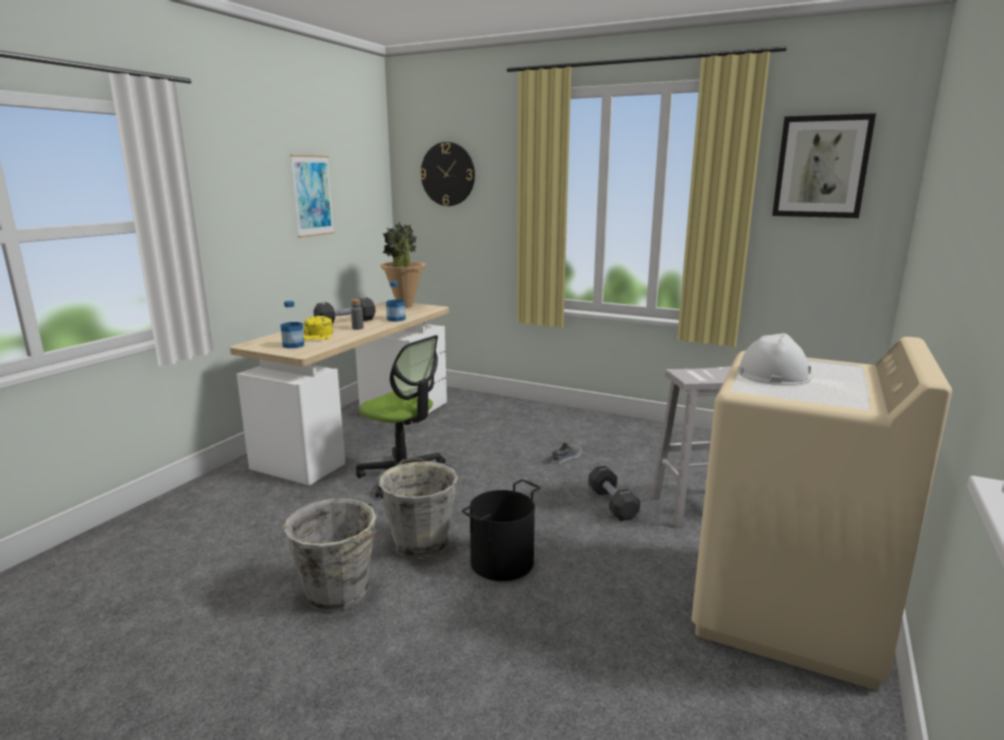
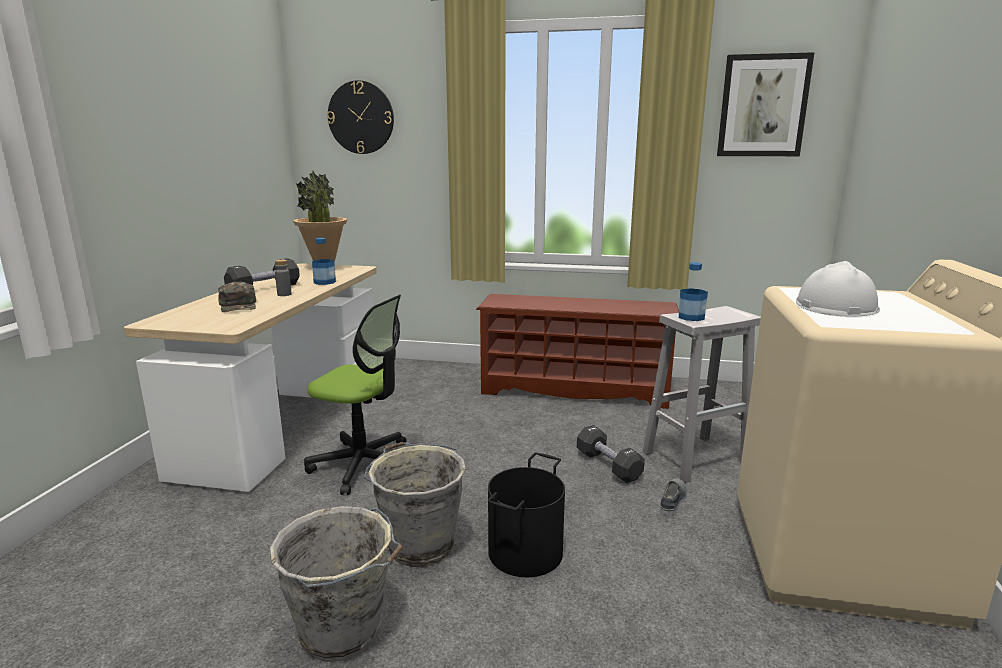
camera: 15 degrees left, 0 degrees up
(293, 345) = (213, 319): bottle -> bottle (691, 317)
(312, 196) = (206, 138): picture -> none
(318, 335) = (239, 305): yellow cap -> green cap
(567, 457) = (536, 420): grey shoe -> grey shoe (673, 500)
(618, 434) = (575, 390): none -> brown shoe rack

